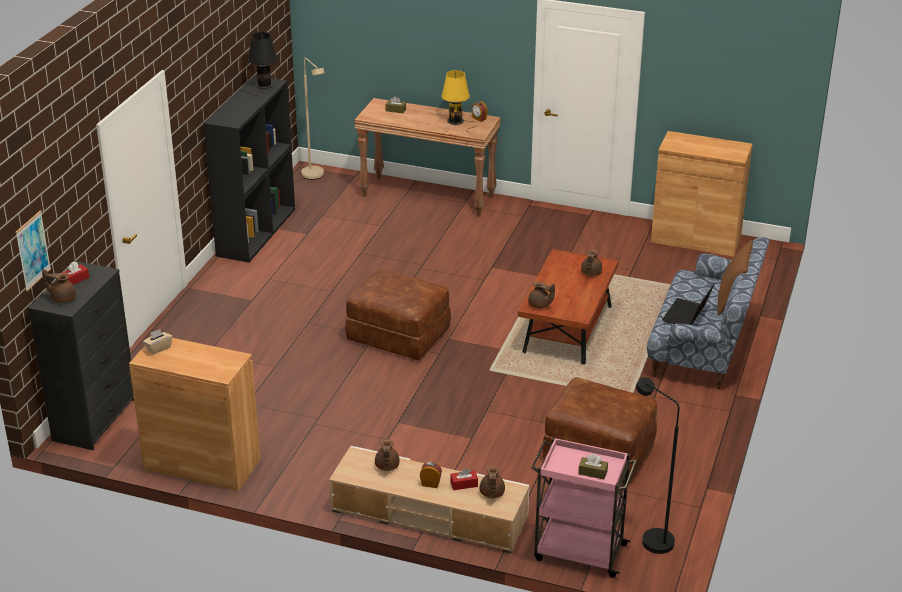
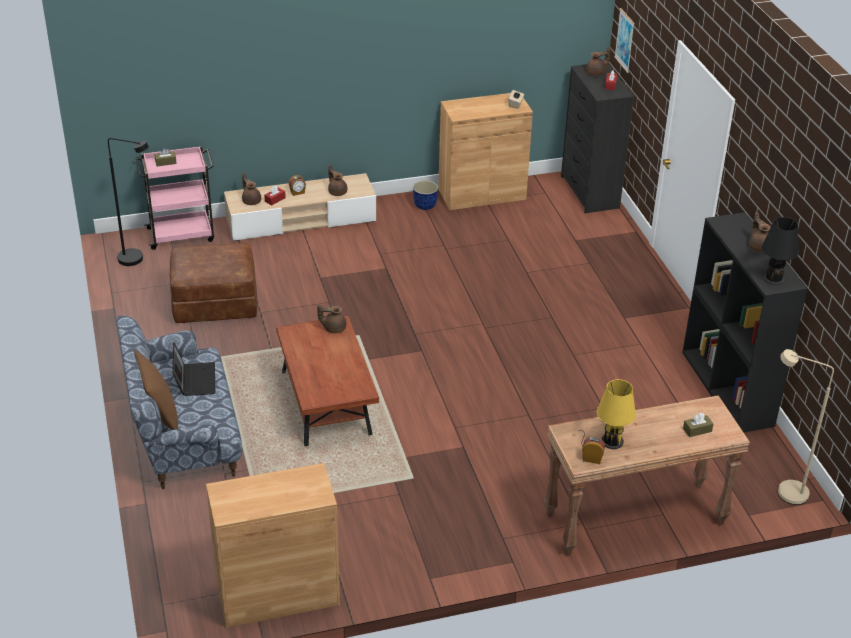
camera: 145 degrees right, 5 degrees up
(278, 475) = (425, 206): none -> planter
(397, 336) = (466, 335): brown ottoman -> none
(590, 273) = (317, 382): brown teapot -> brown teapot (759, 246)

